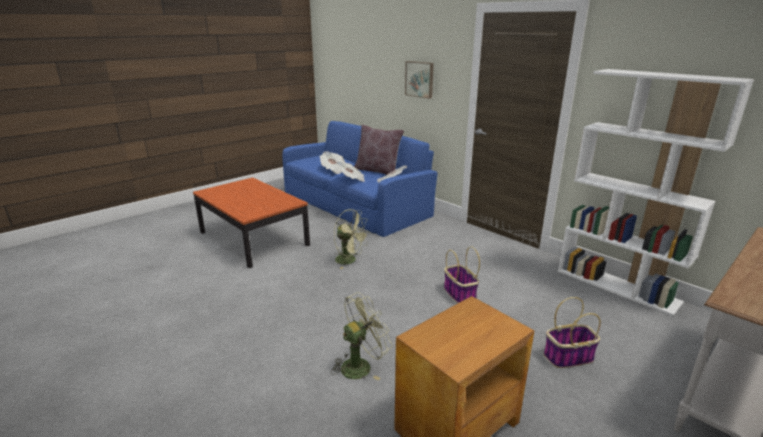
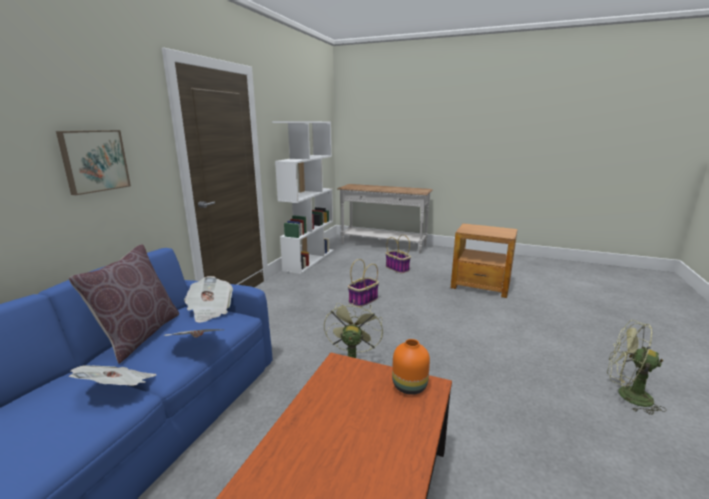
camera: 115 degrees left, 5 degrees down
(254, 212) = (410, 386): none -> orange vase
(361, 365) = (482, 317): green fan -> green fan (626, 395)

